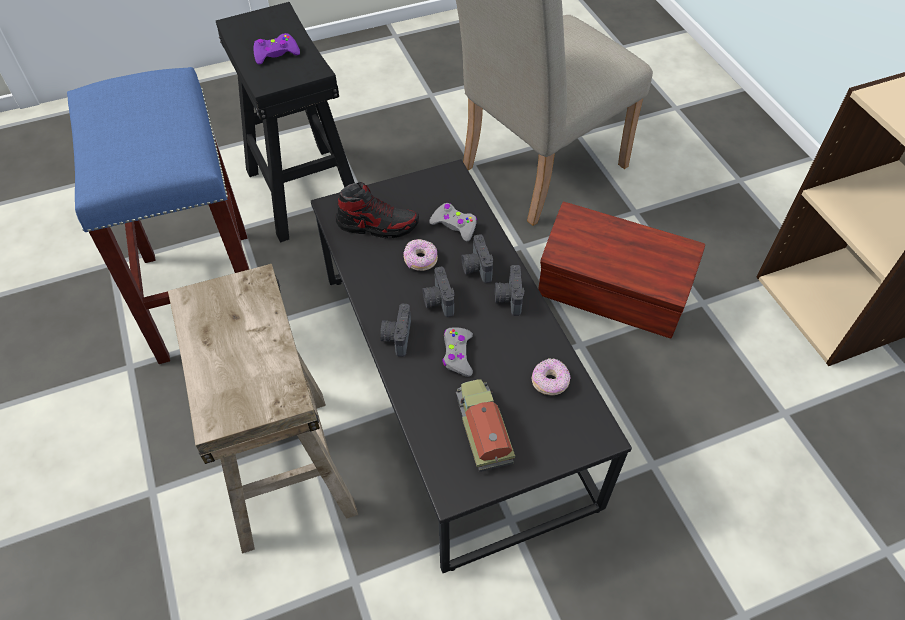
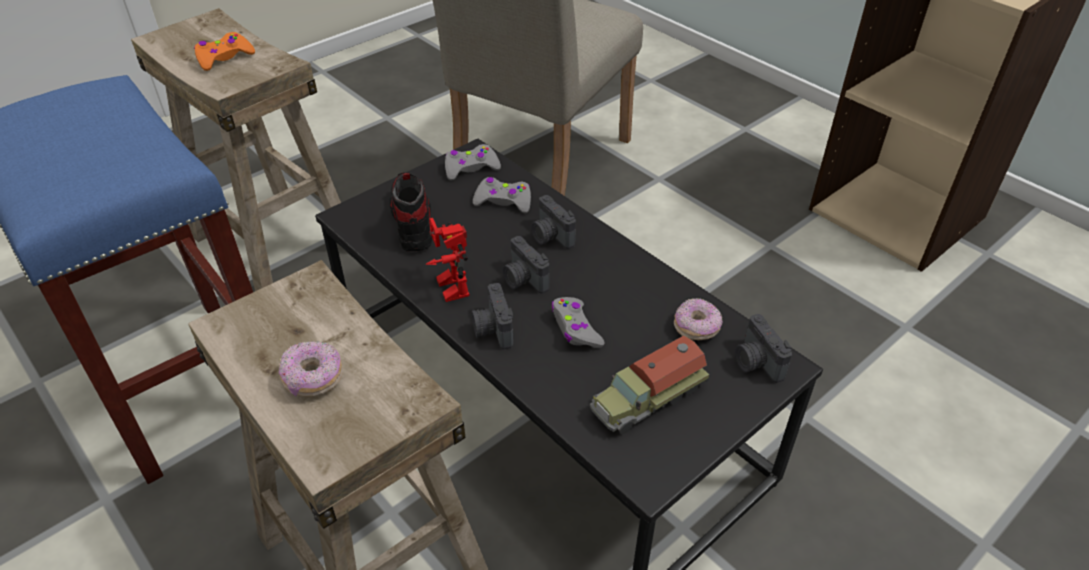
camera: 20 degrees left, 10 degrees down
(276, 54) = (224, 58): purple game controller -> orange game controller
(302, 191) = (272, 241): black stool -> beige stool
(377, 225) = (411, 221): shoe -> shoe turned 90 degrees counterclockwise
(379, 291) = (447, 287): none -> toy robot
(420, 260) = (481, 244): donut -> donut (313, 378)
(443, 187) = (471, 168): none -> grey game controller
(482, 429) = (647, 399): toy truck -> toy truck turned 90 degrees counterclockwise
(508, 298) = (603, 257): camera -> camera (755, 362)
(612, 295) = (676, 261): brown storage box -> none

